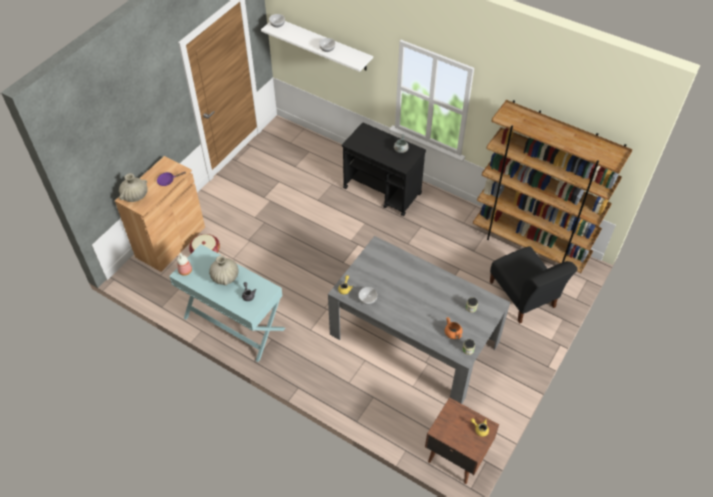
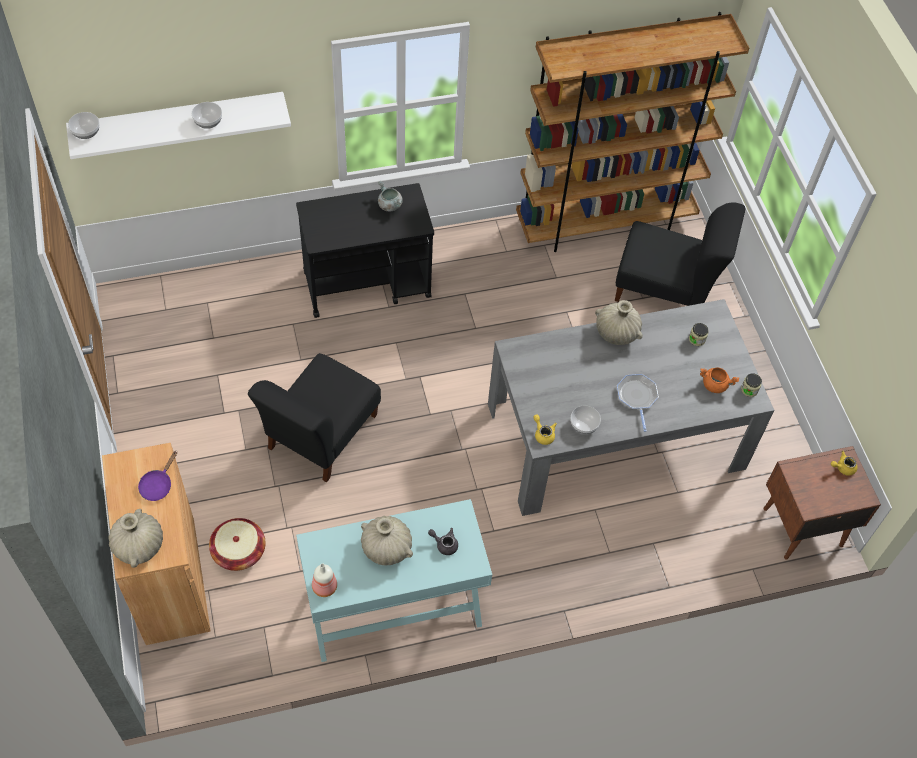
camera: 50 degrees left, 5 degrees up
(288, 235) = (320, 436): none -> black chair
(407, 308) = (637, 397): none -> frying pan
(435, 275) = (616, 333): none -> beige vase

